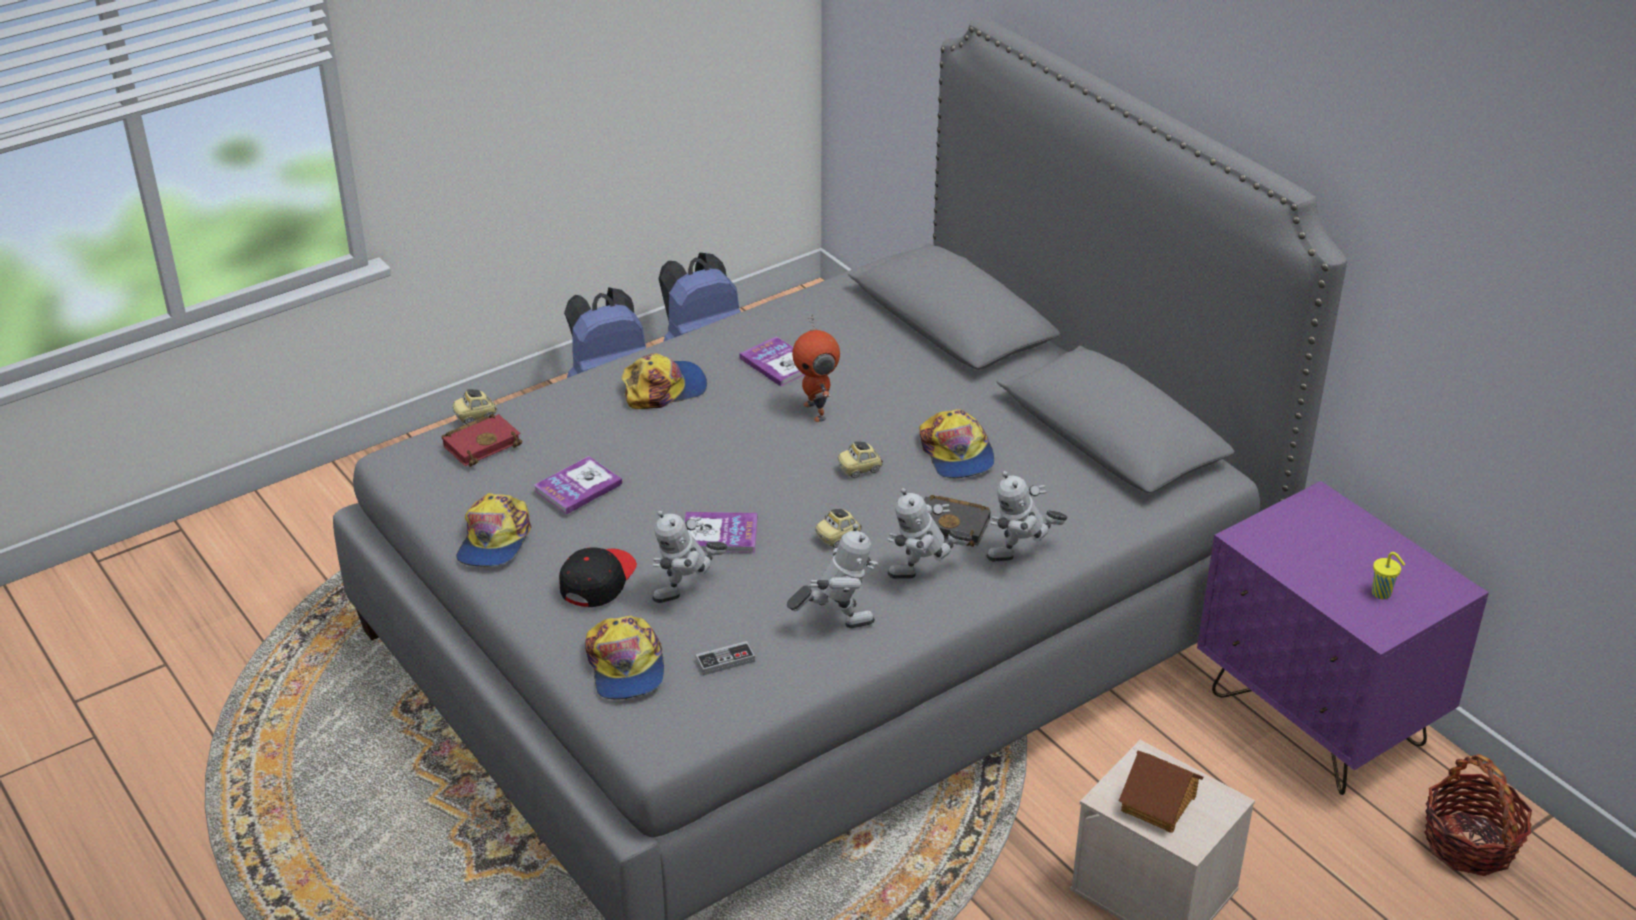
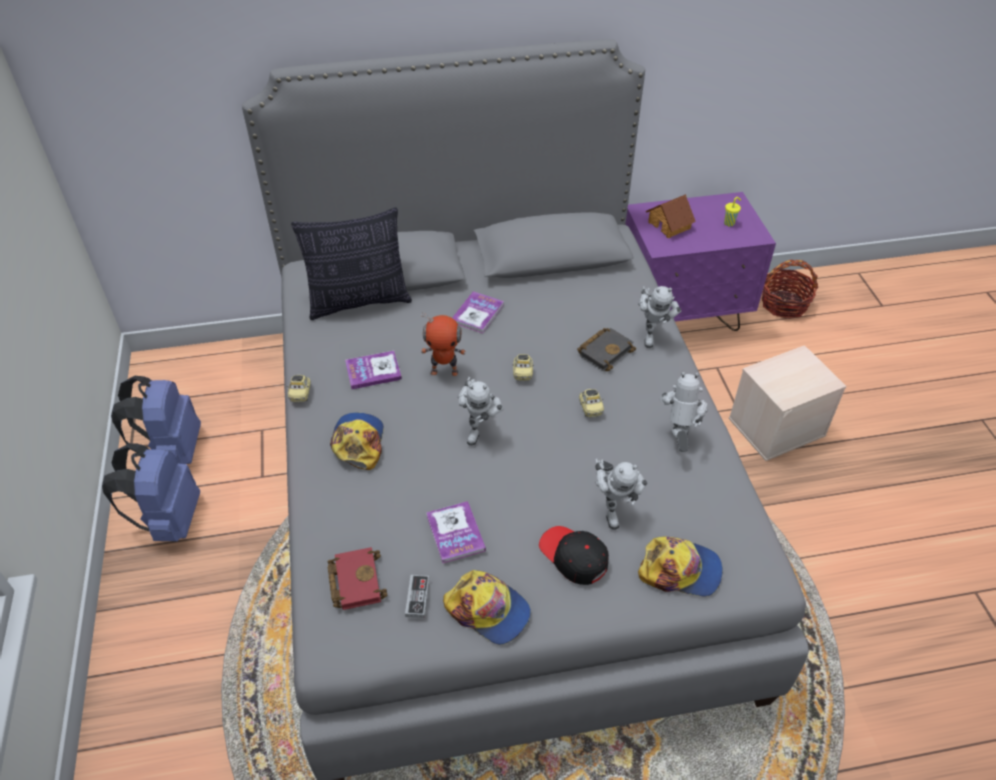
camera: 65 degrees left, 10 degrees up
(475, 416) = (308, 576): toy car -> toy car (300, 394)
(720, 534) = (554, 468): book -> book (477, 313)
(725, 661) = (694, 511): game controller -> game controller (417, 597)
(884, 317) = (359, 302): none -> pillow
(924, 576) = (650, 382): toy robot -> toy robot (480, 428)
(957, 453) = (533, 323): cap -> none
(1159, 804) = (796, 380): toy house -> toy house (669, 225)

